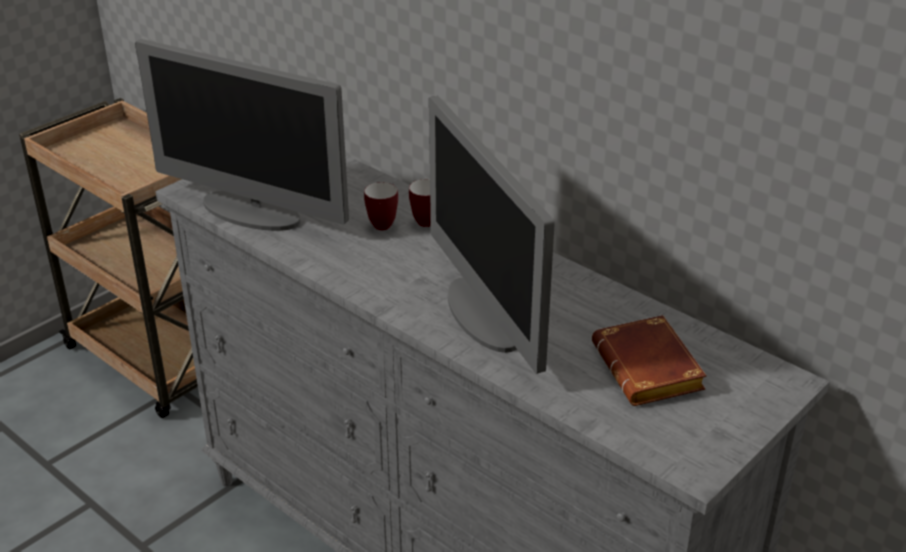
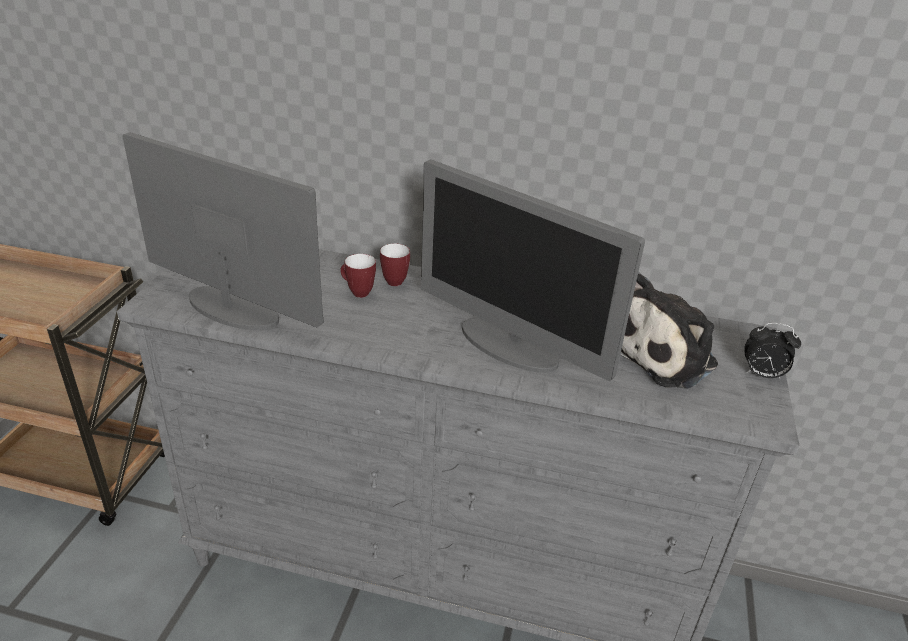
camera: 30 degrees left, 0 degrees up
(252, 212) = (232, 309): monitor -> monitor turned 150 degrees counterclockwise
(651, 371) = (665, 354): brown book -> plush toy
(746, 424) = (762, 375): none -> alarm clock

